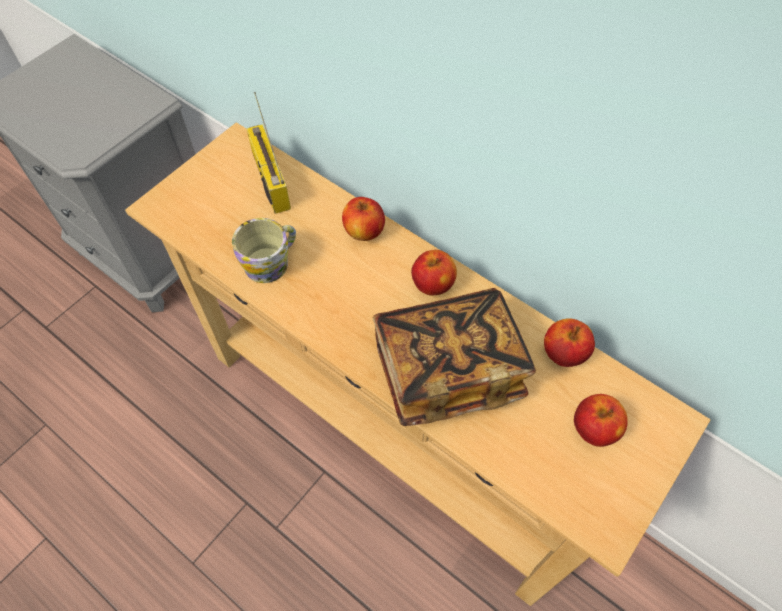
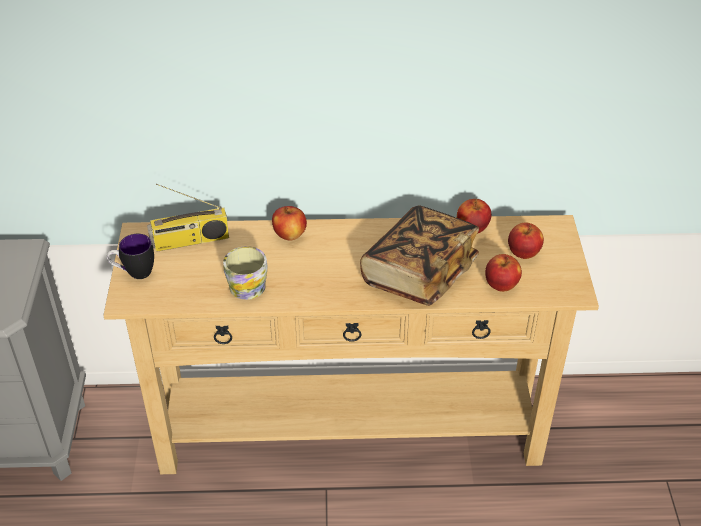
camera: 40 degrees left, 15 degrees down
(190, 182) = (134, 273): none -> mug
(269, 179) = (190, 241): radio -> radio turned 45 degrees counterclockwise
(432, 284) = (363, 238): apple -> apple (501, 285)

